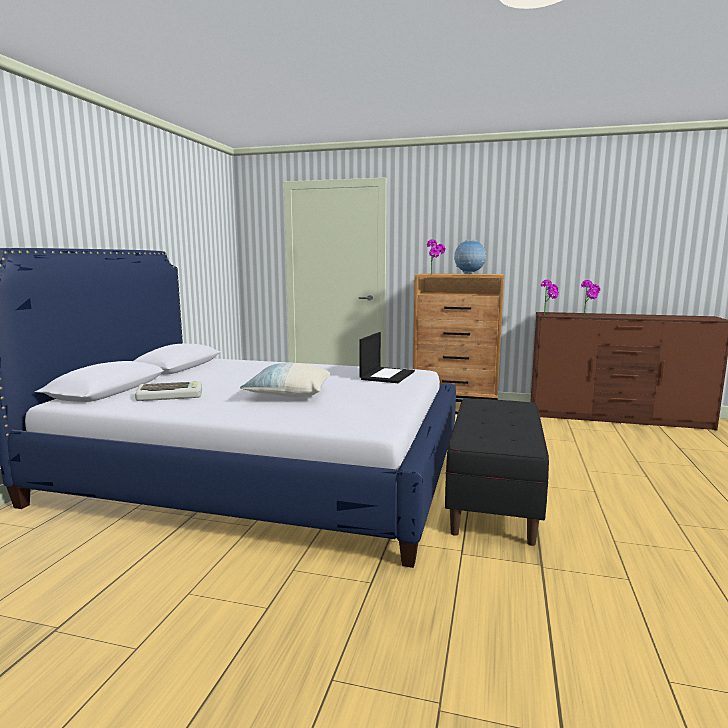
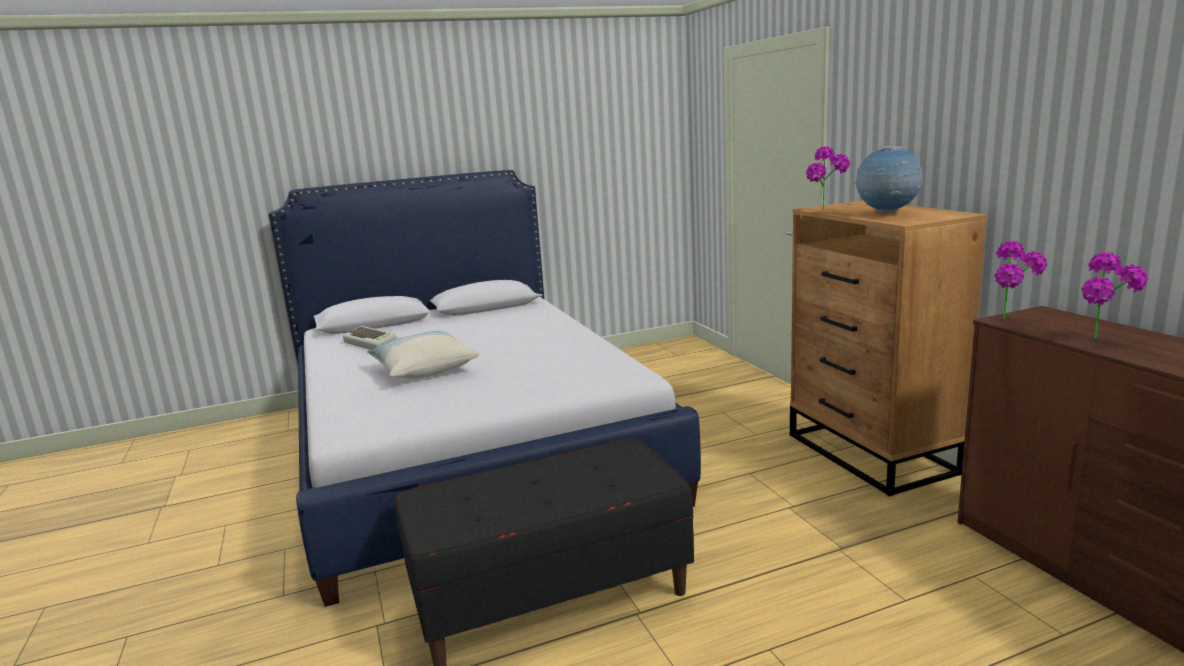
camera: 55 degrees right, 5 degrees up
(387, 375) = (577, 373): laptop -> none

